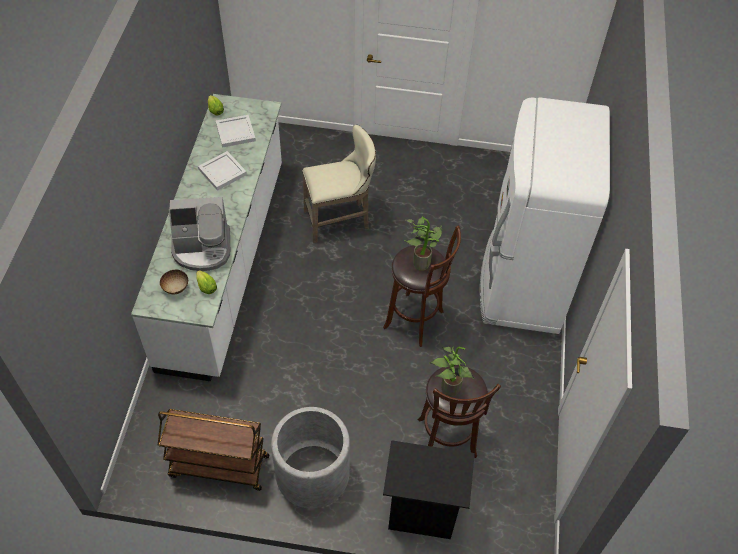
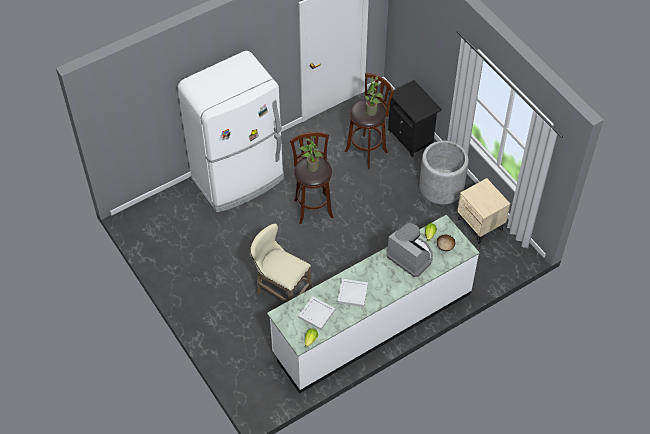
camera: 130 degrees left, 0 degrees up
(218, 466) = (480, 224): brown cart -> beige nightstand

